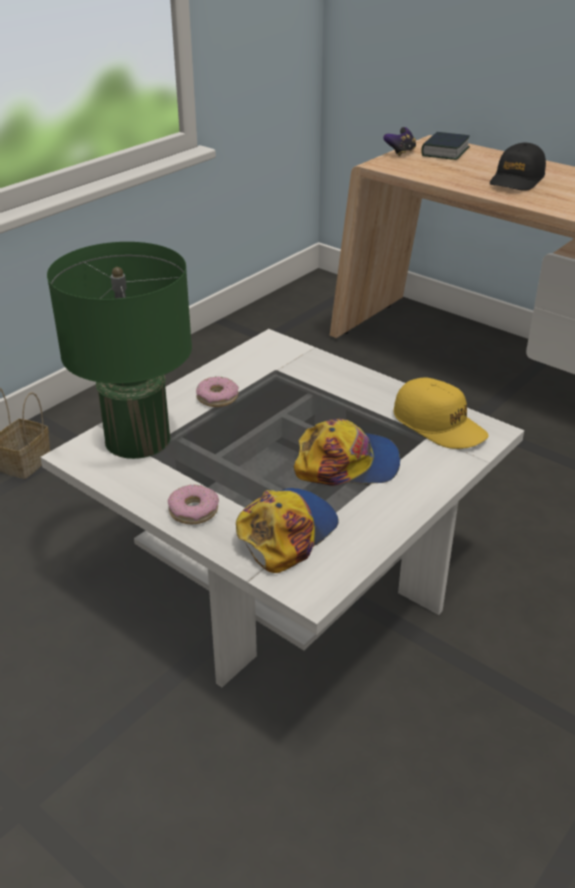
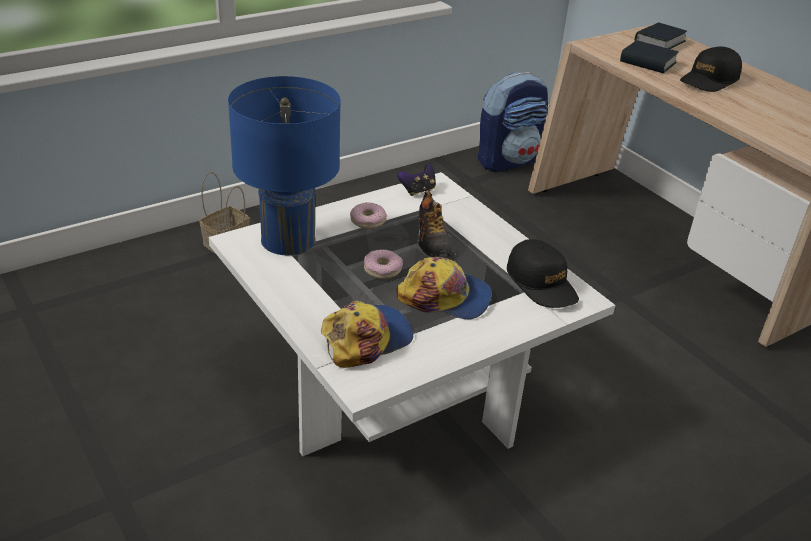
camera: 15 degrees right, 0 degrees up
(138, 439) = (288, 240): green table lamp -> blue table lamp
(193, 510) = (303, 305): donut -> donut (382, 269)
(294, 309) = (508, 160): none -> backpack
(299, 404) = (432, 240): none -> shoe
(400, 152) = (617, 36): game controller -> game controller (417, 190)
(439, 425) = (541, 283): yellow cap -> black cap
(447, 173) = (648, 62): none -> book

